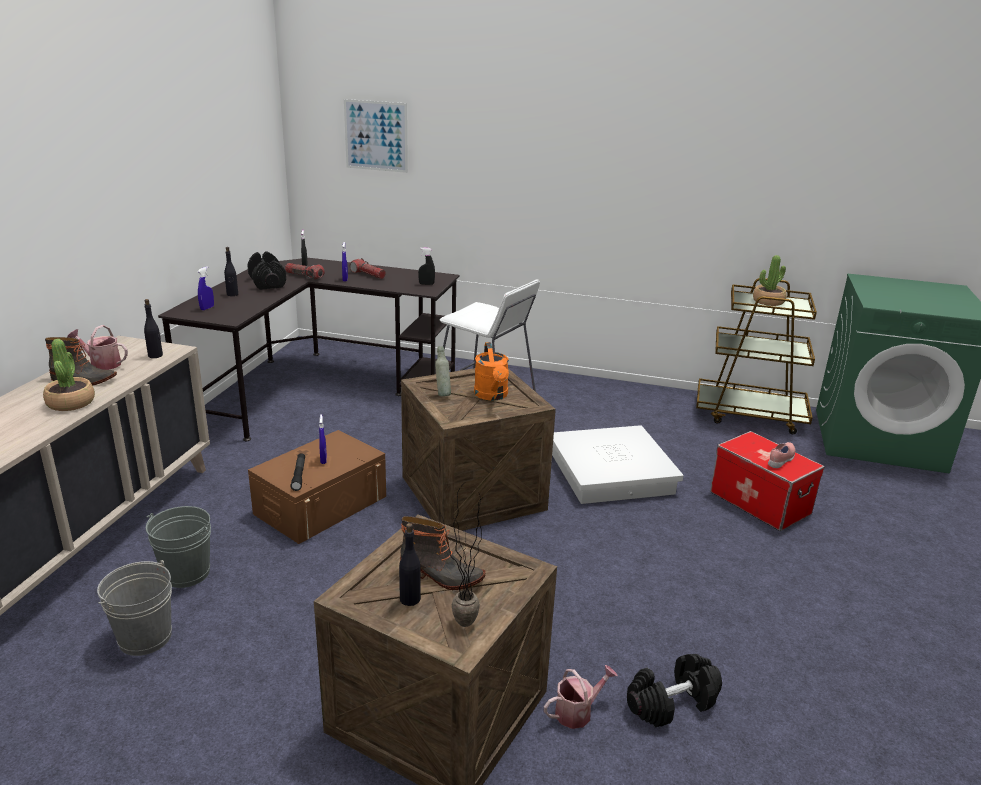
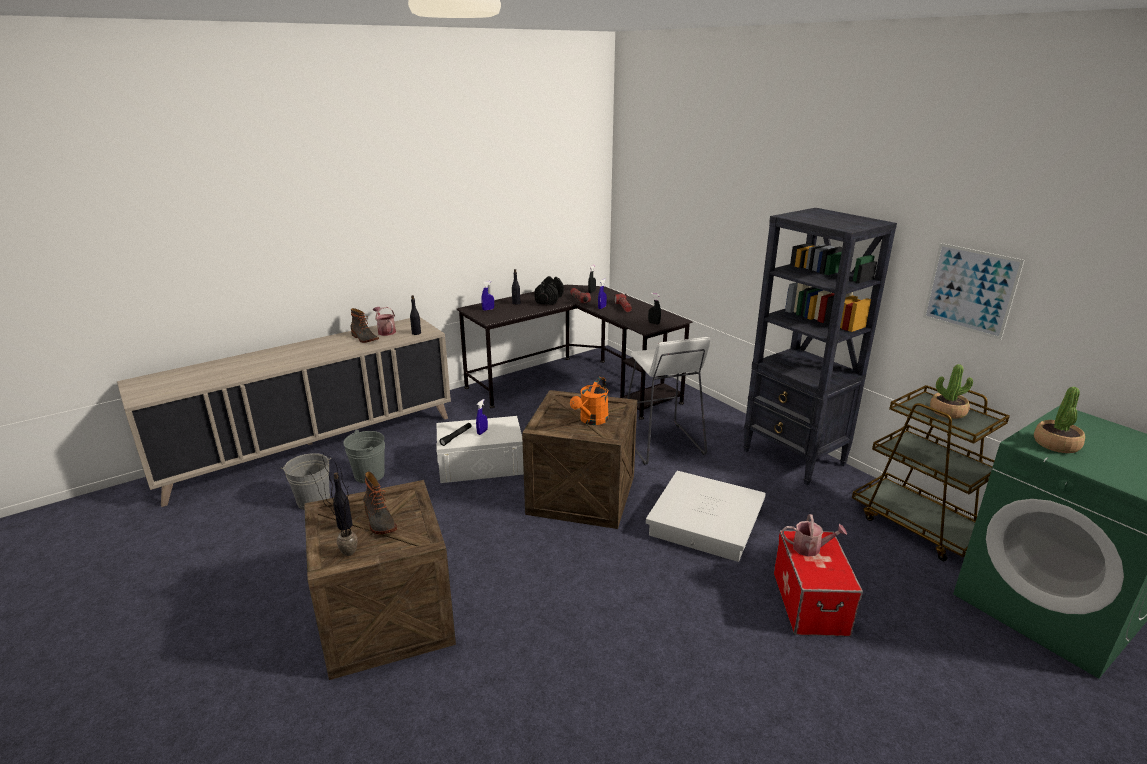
camera: 40 degrees right, 0 degrees up
(71, 403) = (340, 350): potted plant -> potted plant (1056, 444)
(321, 505) = (481, 464): brown storage box -> white storage box
(376, 136) = (663, 197): picture -> picture (970, 290)
(442, 394) = (560, 408): grey bottle -> none
(577, 711) = (457, 668): watering can -> watering can (810, 548)
(607, 393) = (794, 458): none -> black bookcase
(672, 703) = (521, 702): black dumbbell -> none
(781, 460) = (822, 567): pink shoe -> none

